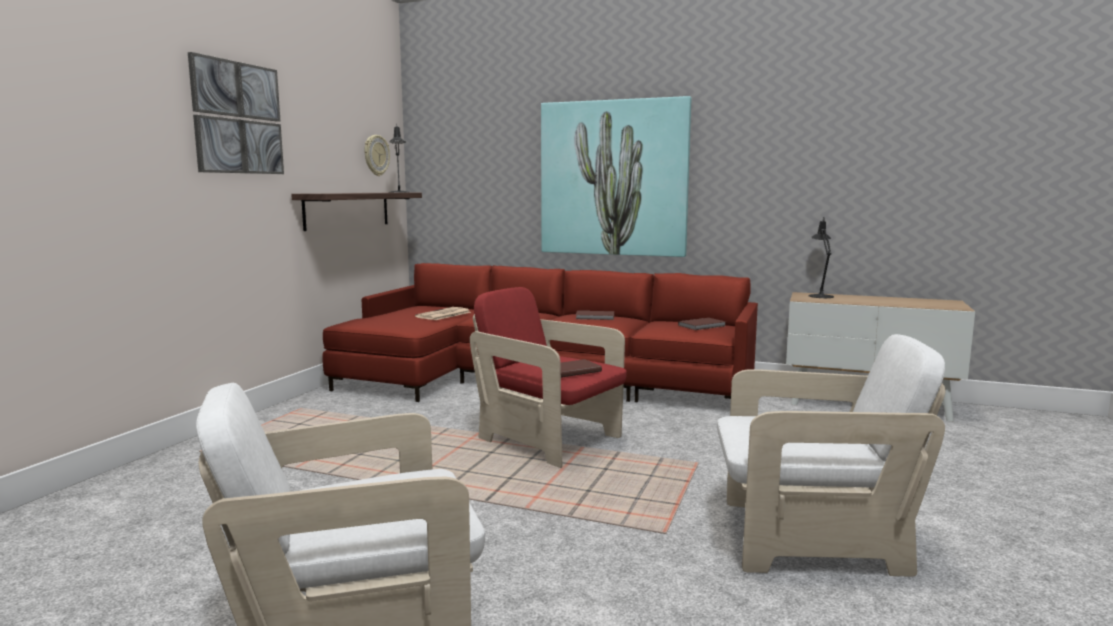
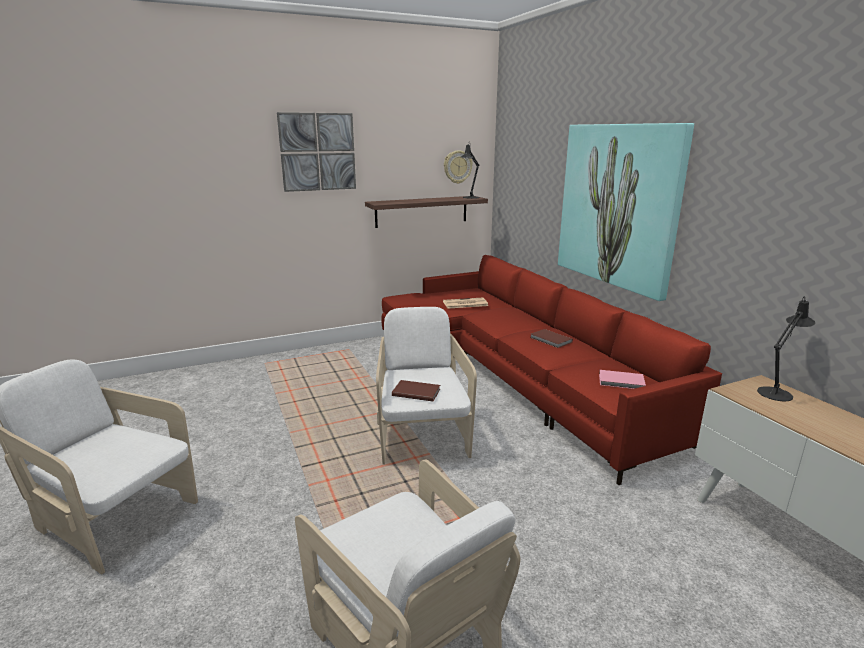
camera: 45 degrees right, 10 degrees up
(548, 440) = (422, 436): red armchair -> white armchair
(703, 326) = (622, 382): brown book -> pink book

